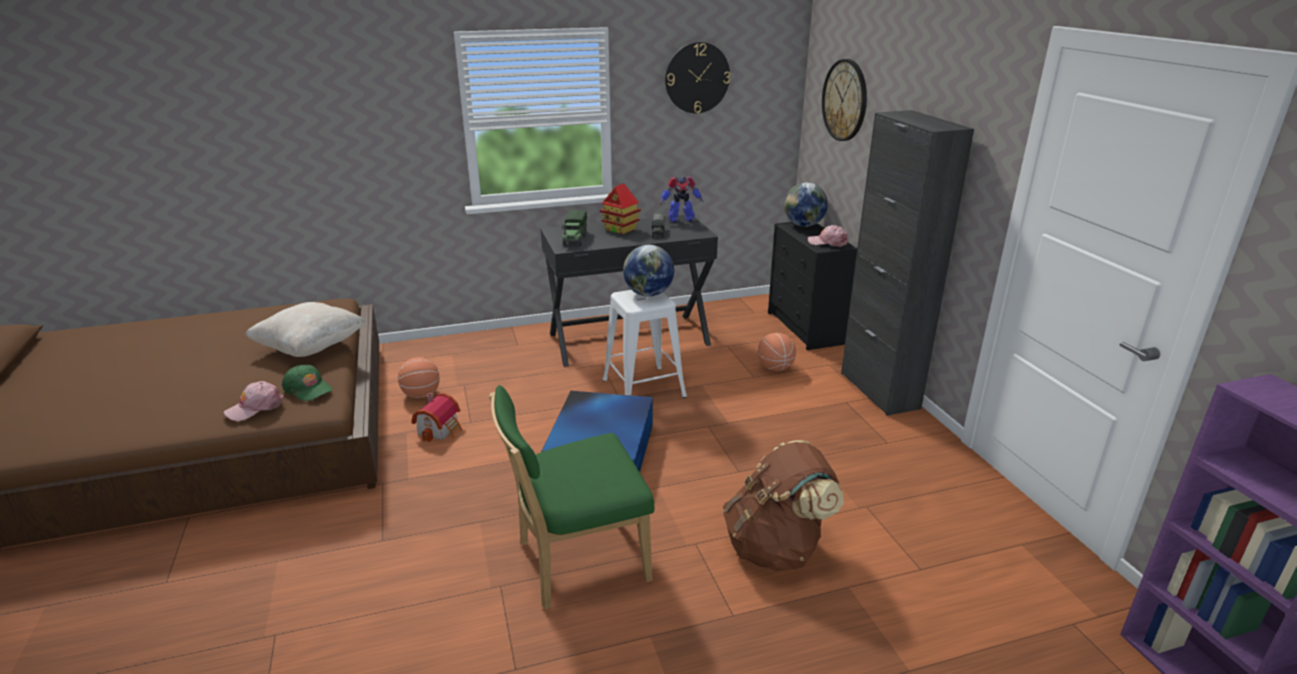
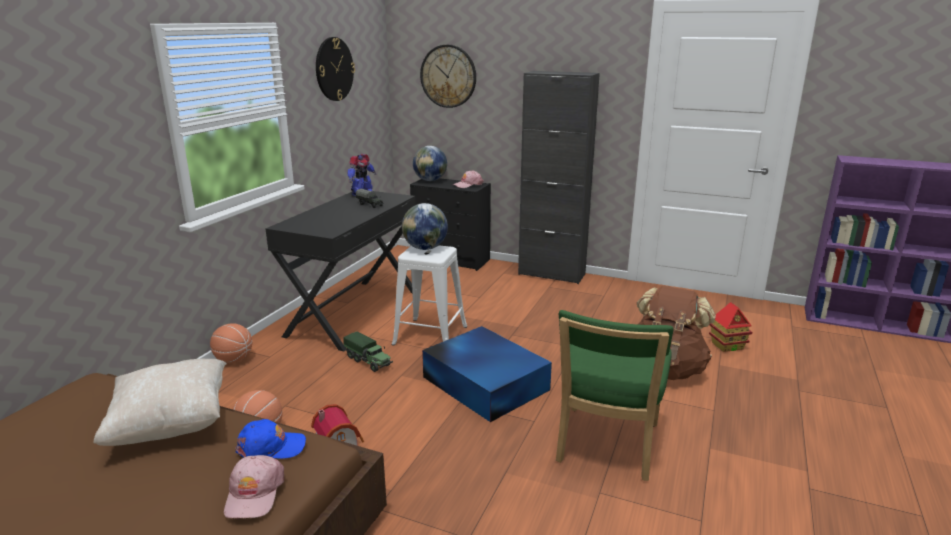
camera: 50 degrees left, 5 degrees down
(308, 389) = (271, 448): green cap -> blue cap
(575, 239) = (318, 225): toy truck -> toy truck (369, 361)
(620, 229) = (335, 210): toy house -> toy house (727, 345)
(775, 368) = (480, 287): basketball -> basketball (234, 359)

